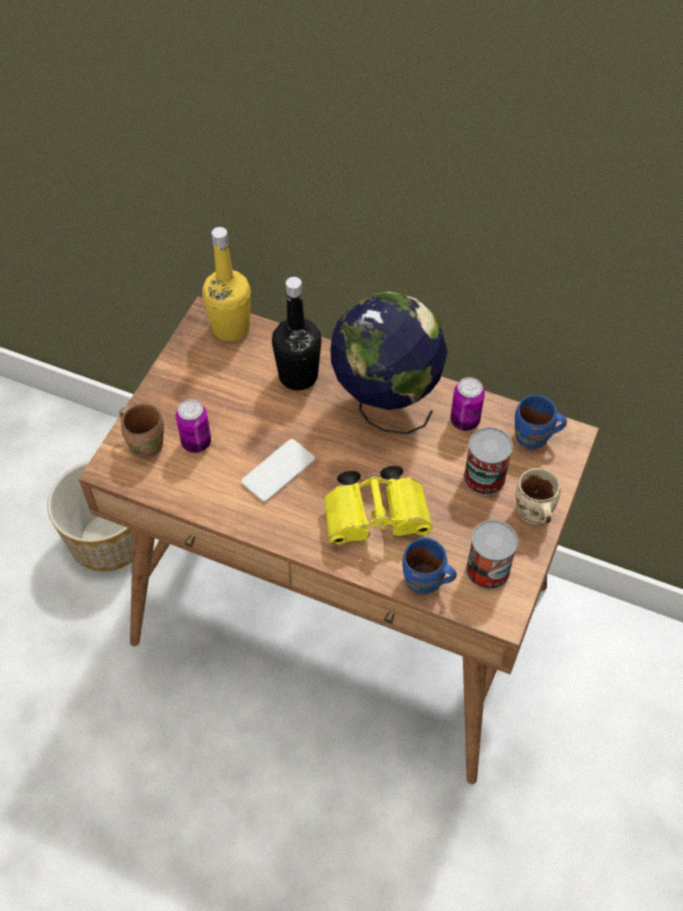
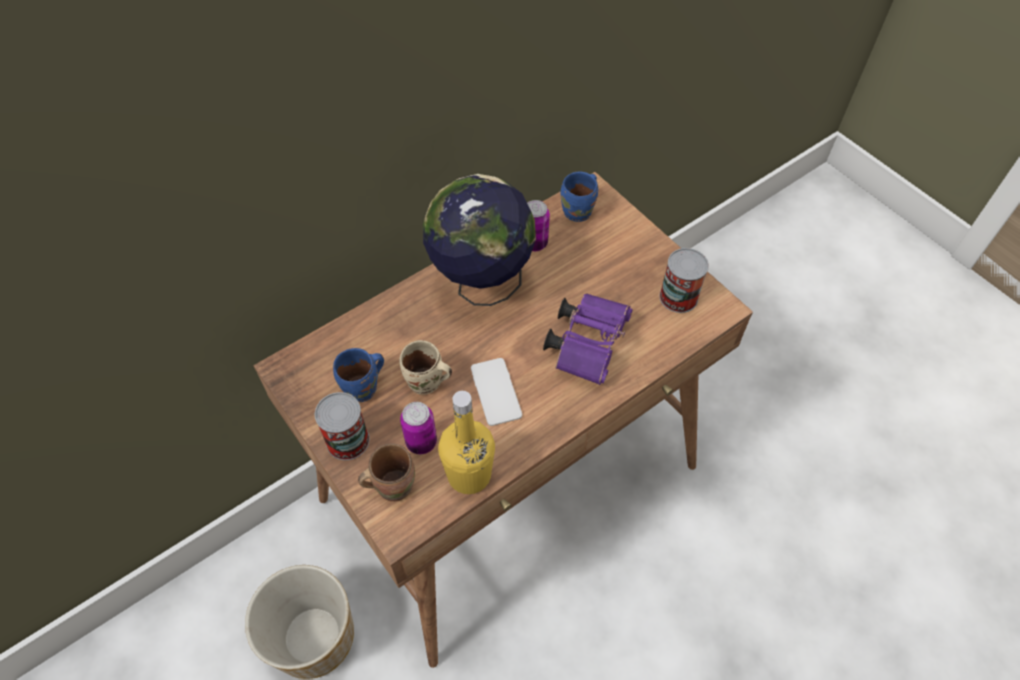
camera: 60 degrees left, 0 degrees up
(231, 328) = (313, 356): yellow bottle -> yellow bottle (469, 475)
(298, 376) = (407, 330): black bottle -> none
(378, 517) = (588, 343): yellow binoculars -> purple binoculars
(424, 583) = (667, 342): blue mug -> blue mug (364, 389)
(484, 477) = (594, 257): can -> can (347, 440)
(532, 513) = (645, 246): beige mug -> beige mug (426, 384)

